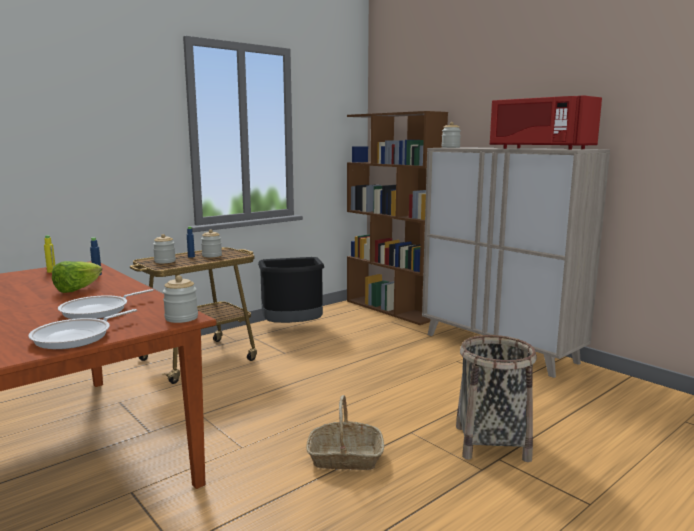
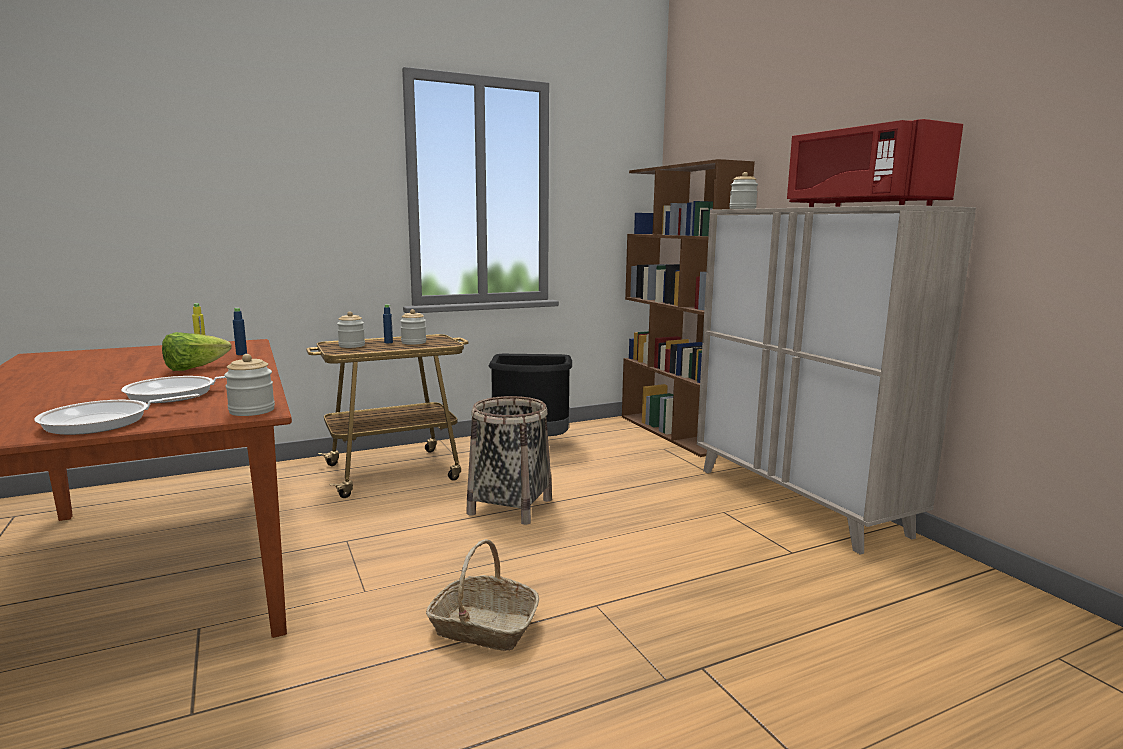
camera: 15 degrees right, 0 degrees up
(492, 443) = (706, 641): basket -> basket (510, 506)

